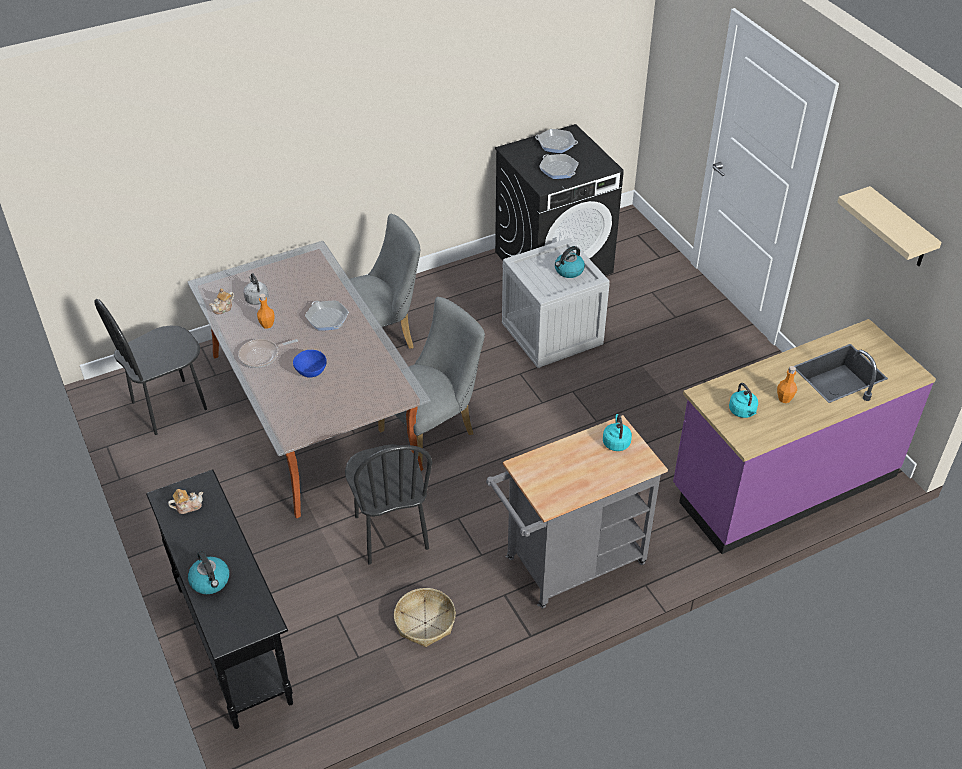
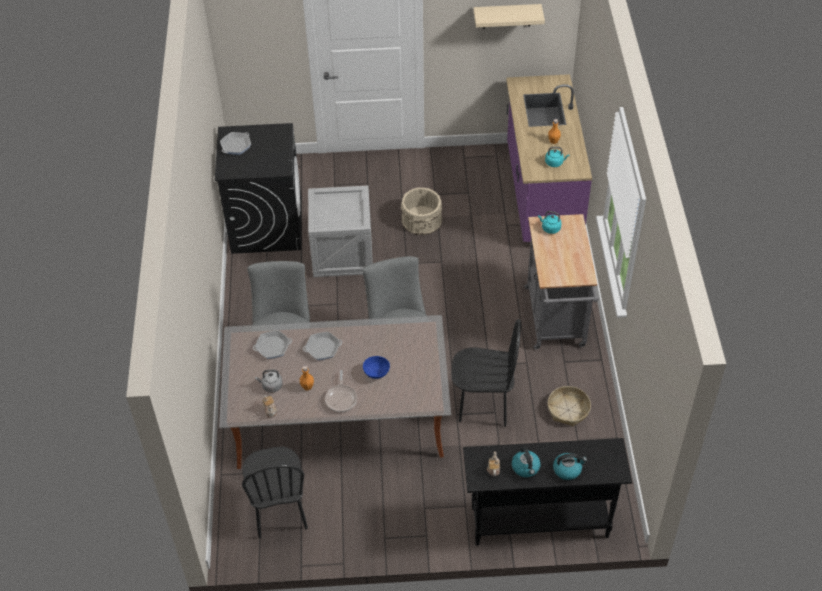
camera: 65 degrees left, 5 degrees up
(558, 169) = (268, 155): frying pan -> frying pan (272, 347)
(568, 271) = (342, 203): kettle -> kettle (526, 468)
(652, 382) = (422, 220): none -> beige bucket

